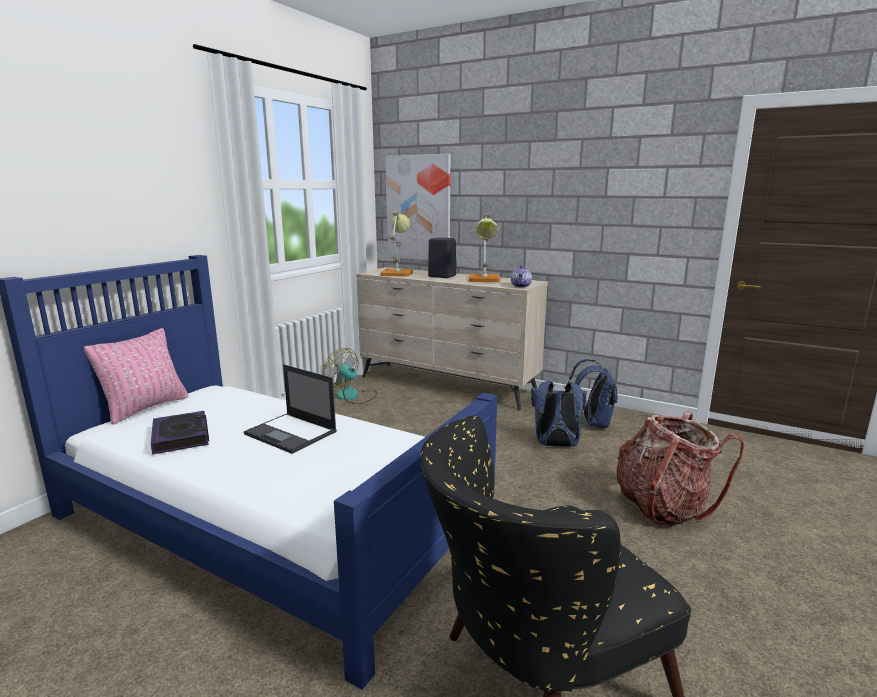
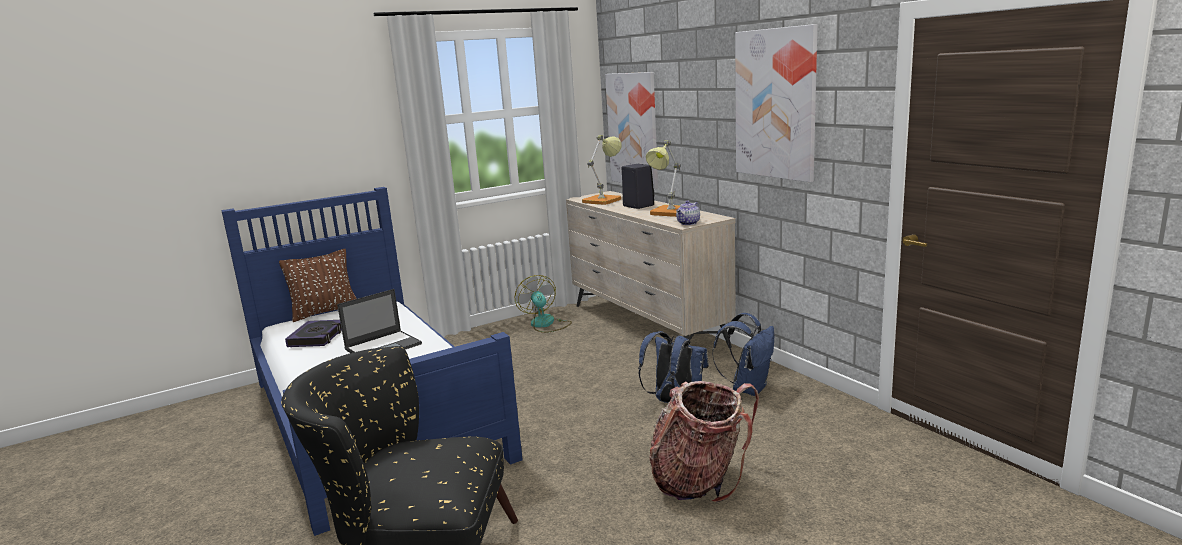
camera: 30 degrees right, 0 degrees up
(146, 408) = (325, 312): pink pillow -> brown pillow
(291, 433) = (384, 346): laptop -> laptop turned 105 degrees counterclockwise
(601, 180) = (775, 104): none -> picture

